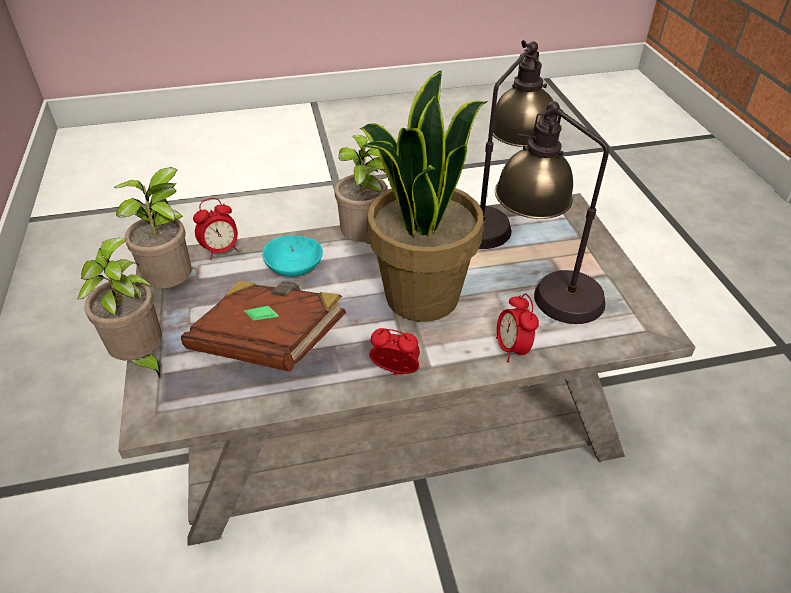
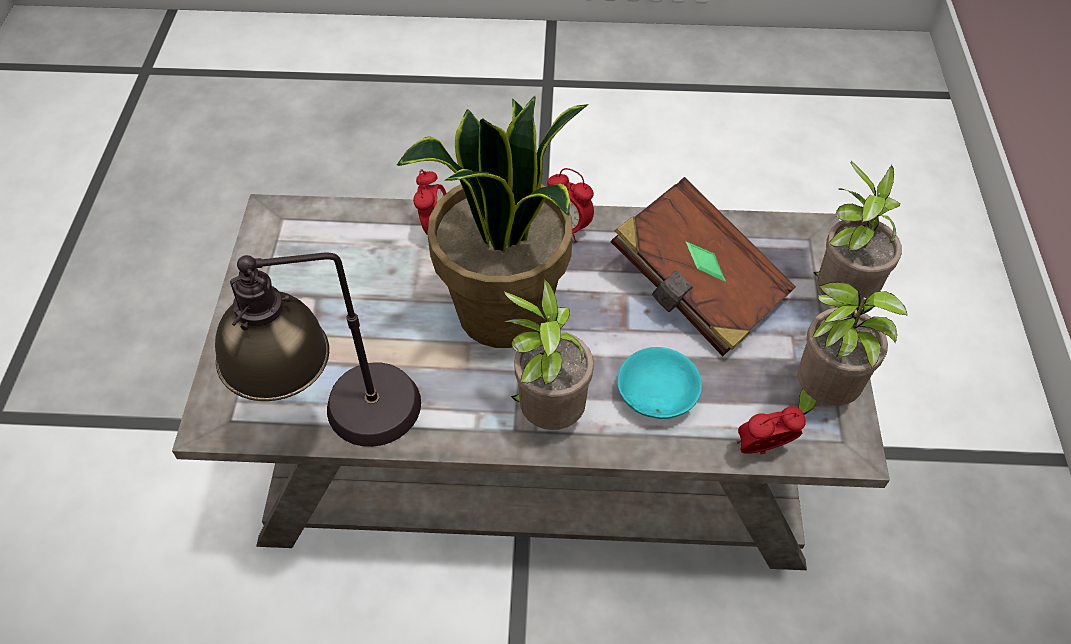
camera: 165 degrees left, 10 degrees up
(543, 289) = (354, 290): table lamp -> none

